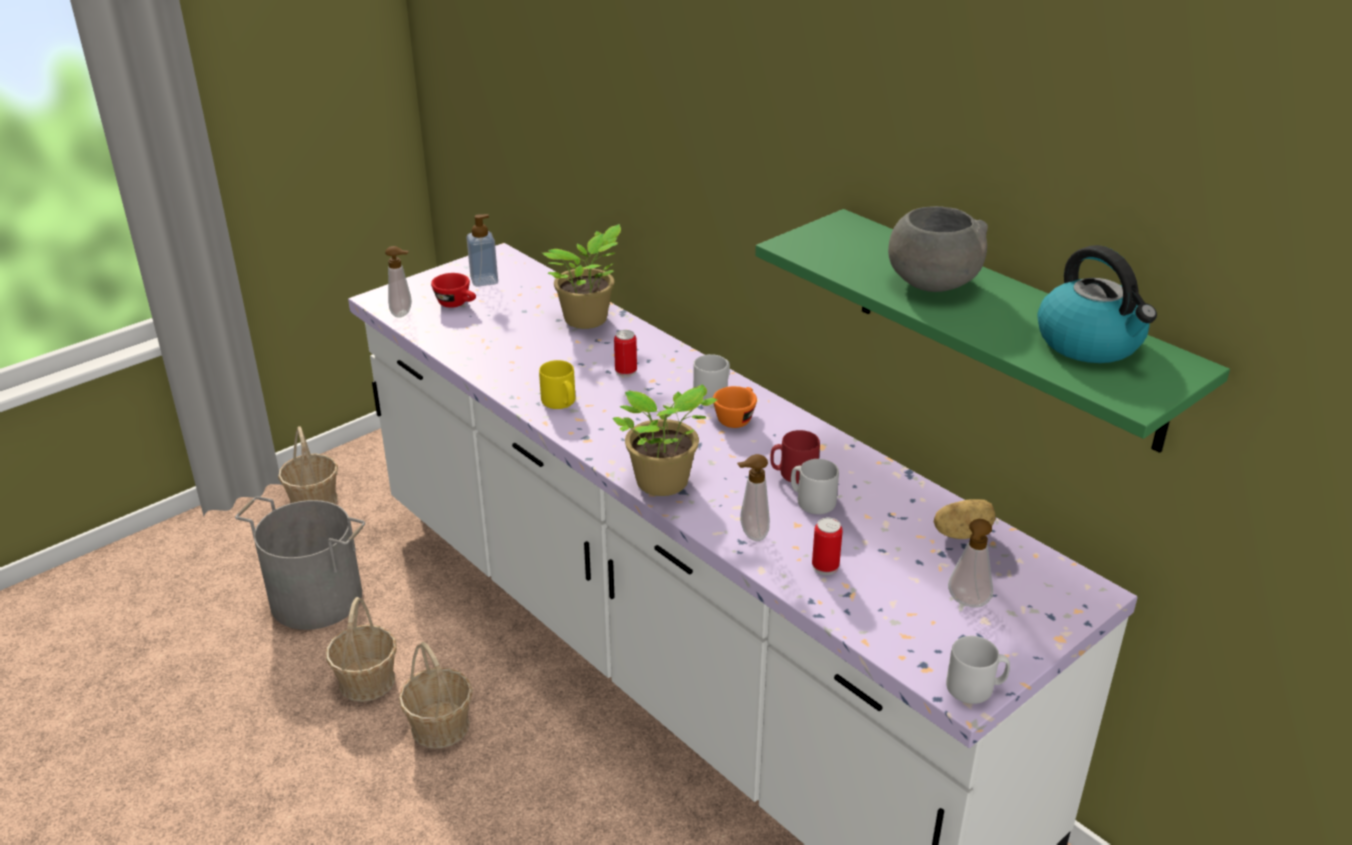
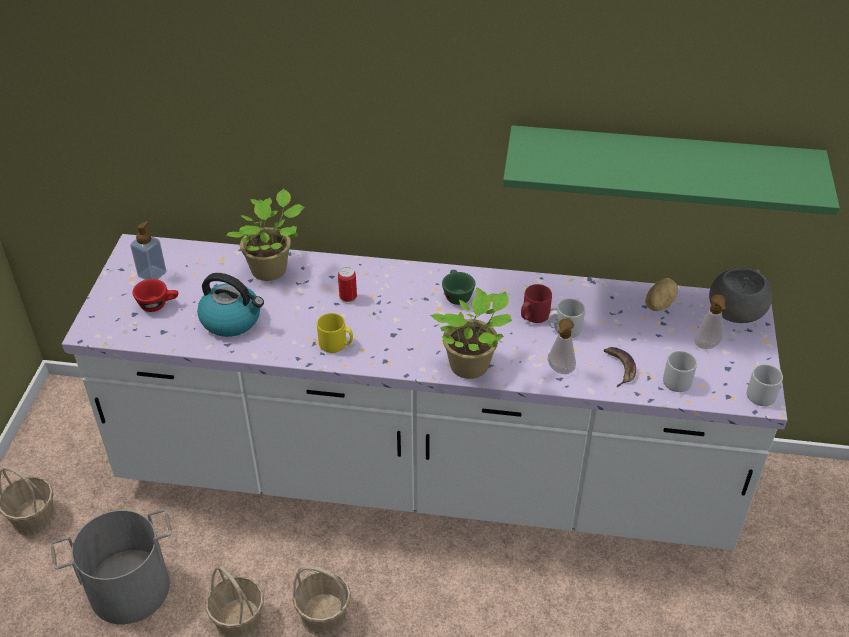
camera: 40 degrees left, 10 degrees up
(404, 313) = (127, 333): soap dispenser -> none
(713, 392) = (421, 284): grey mug -> grey mug (676, 379)
(736, 418) = (456, 295): orange cup -> green cup
(825, 566) = (619, 367): can -> banana
(932, 283) = (633, 161): grey bowl -> grey bowl (735, 313)
(1090, 343) = (754, 165): kettle -> kettle (232, 320)

